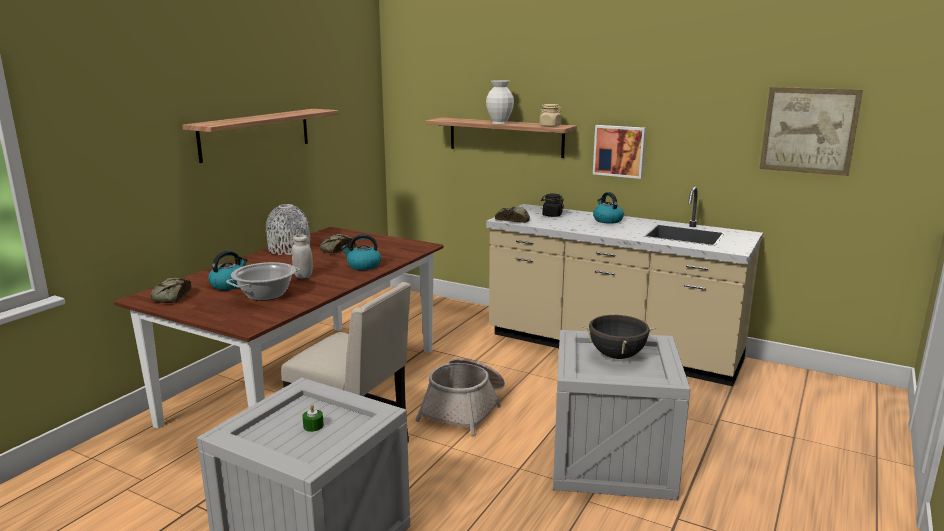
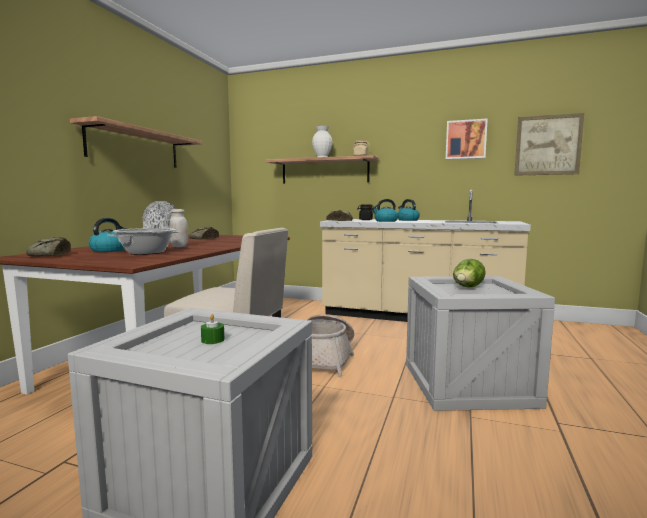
camera: 10 degrees left, 10 degrees down
(363, 266) = (230, 243): kettle -> kettle (385, 221)
(617, 356) = (467, 288): black cooking pot -> lettuce
(619, 151) = (410, 173): picture -> picture (466, 139)

